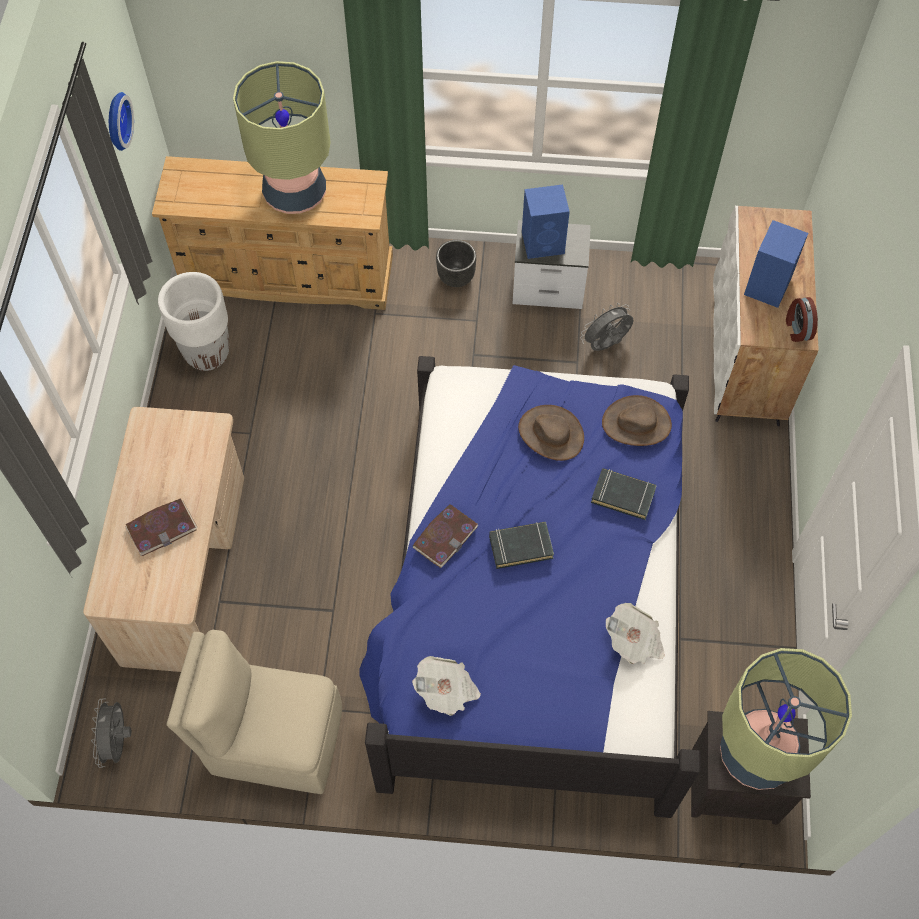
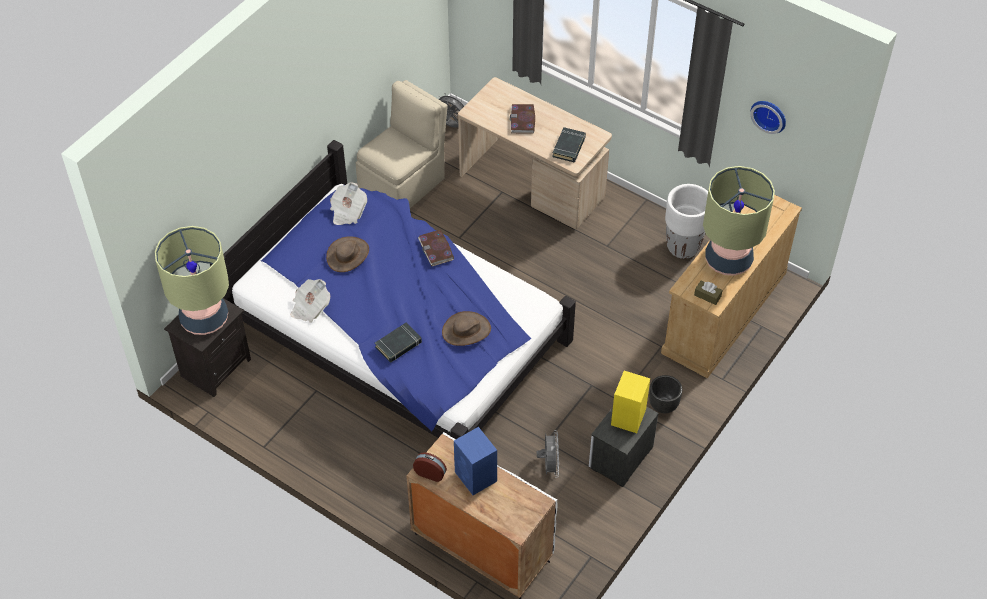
camera: 120 degrees right, 10 degrees down
(363, 191) = (707, 296): none -> brown tissue box
(520, 546) = (404, 280): black book -> black book (569, 147)
(544, 243) = (628, 418): blue speaker -> yellow speaker
(636, 423) = (441, 378): brown hat -> brown hat (348, 255)

